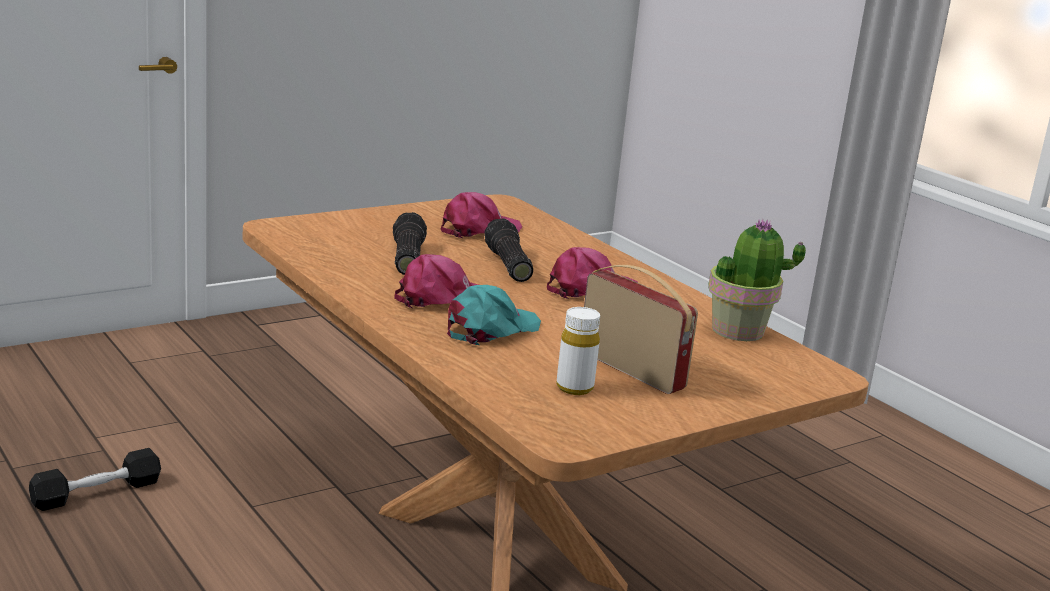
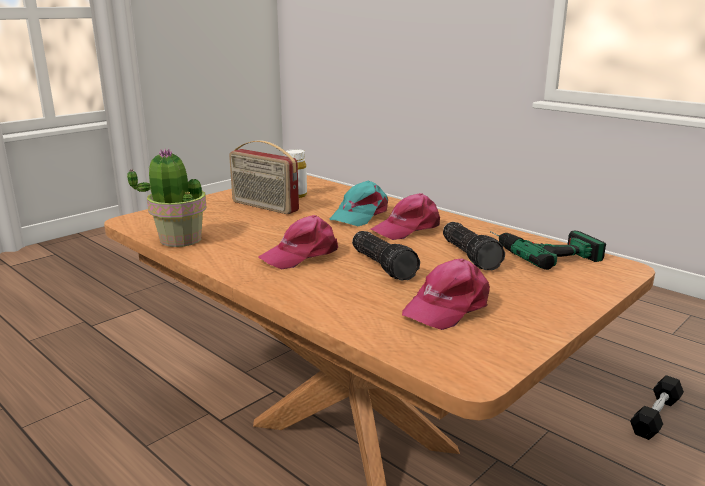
camera: 170 degrees right, 0 degrees up
(323, 251) = (540, 250): none -> power drill

